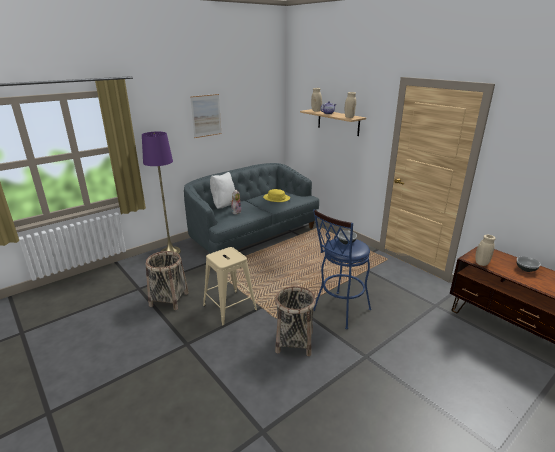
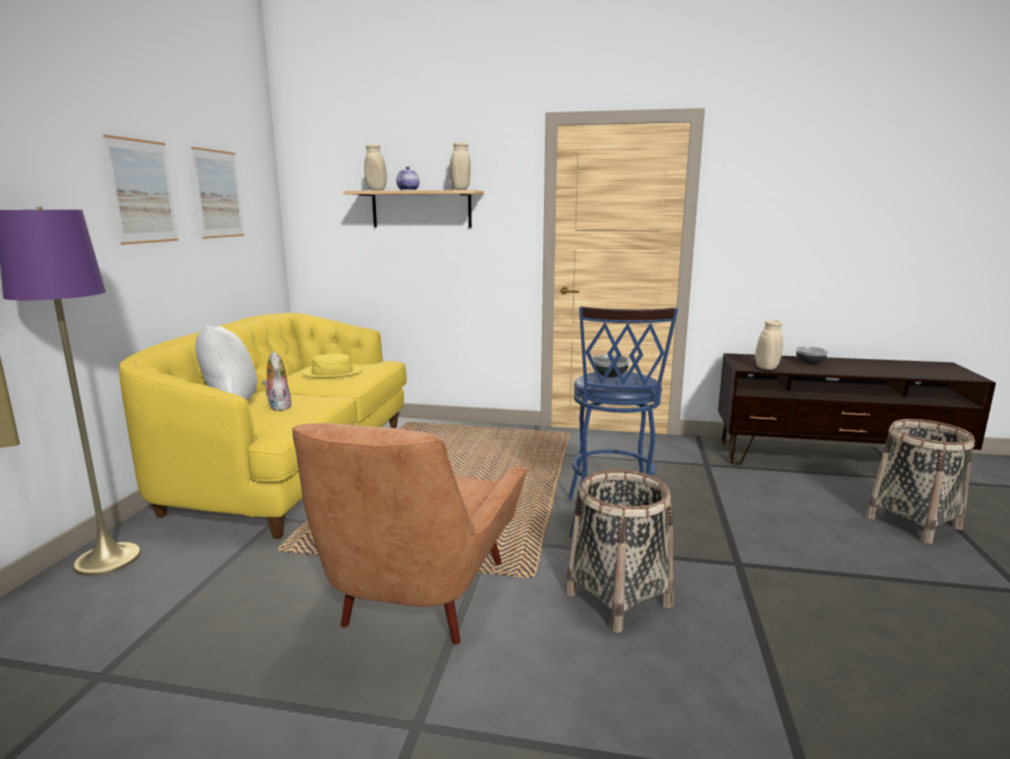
camera: 40 degrees left, 10 degrees down
(169, 299) = (236, 657): basket -> basket (914, 523)
(230, 307) = (417, 602): beige stool -> brown armchair
(246, 110) = (218, 194): none -> picture
(253, 235) = (294, 466): grey sofa -> yellow sofa

